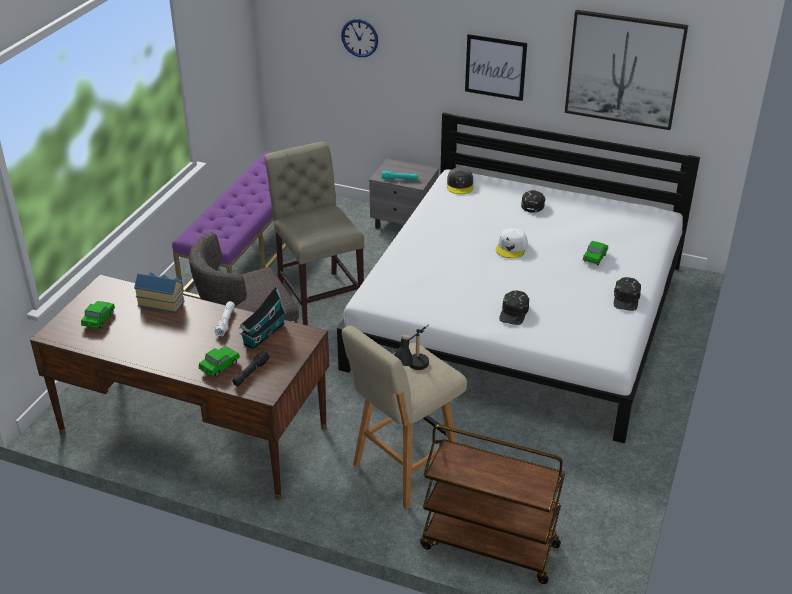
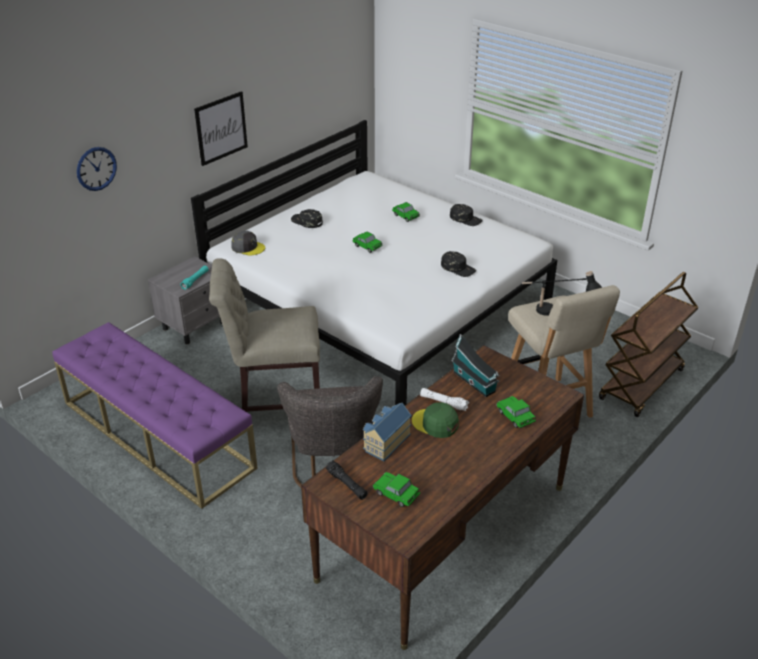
camera: 70 degrees left, 0 degrees up
(194, 323) = (435, 423): none -> green cap
(251, 373) = (532, 399): black flashlight -> black flashlight (347, 484)
(511, 247) = (367, 247): white cap -> toy car
(624, 69) = (309, 77): picture -> none

